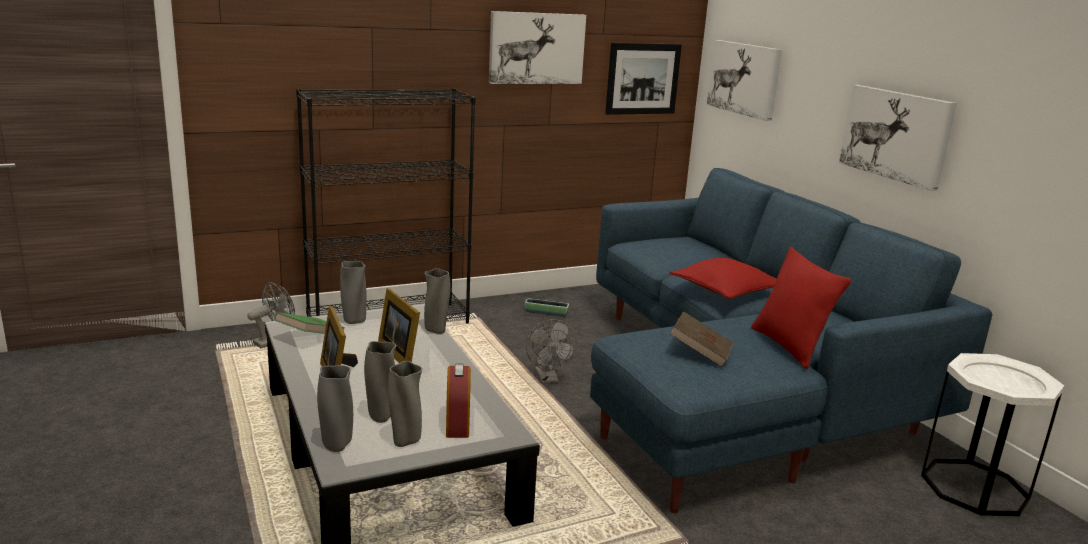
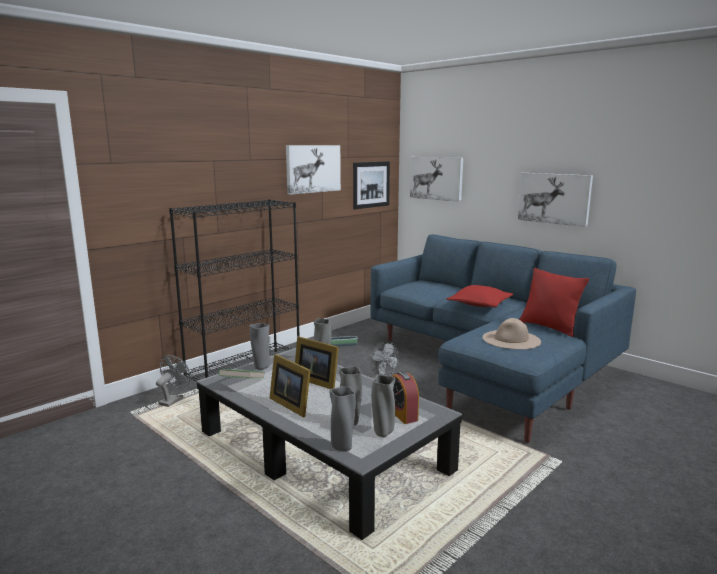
camera: 20 degrees left, 5 degrees down
(700, 353) = (511, 339): brown book -> beige hat
(974, 487) = (651, 389): white side table -> none

